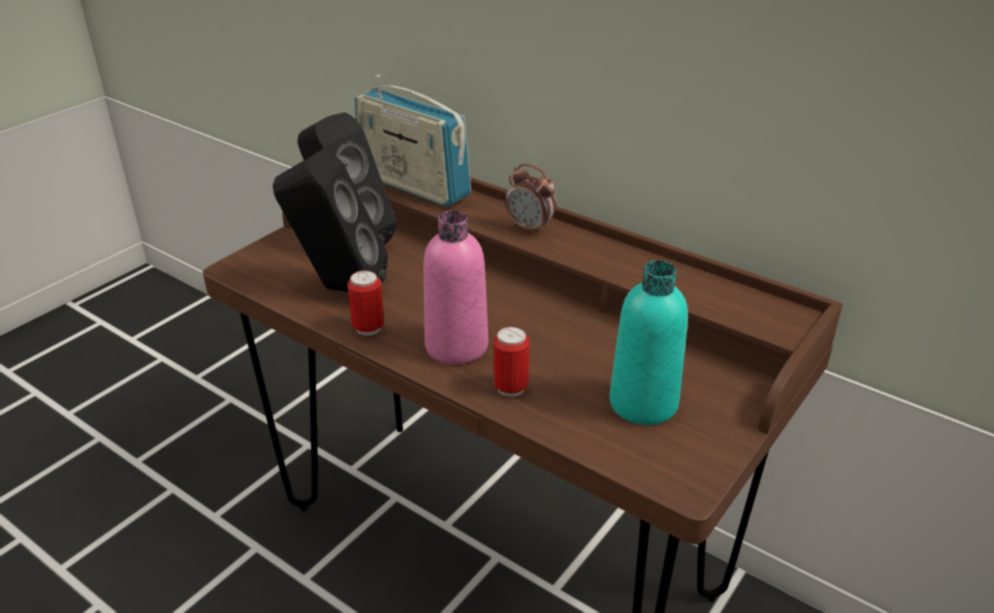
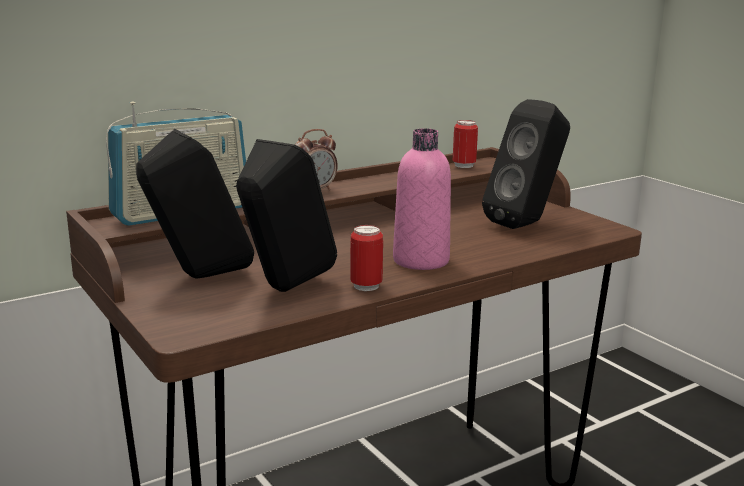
camera: 70 degrees left, 15 degrees down
(511, 387) = (488, 253): can -> can (464, 165)
(643, 403) = (526, 224): turquoise bottle -> black speaker

